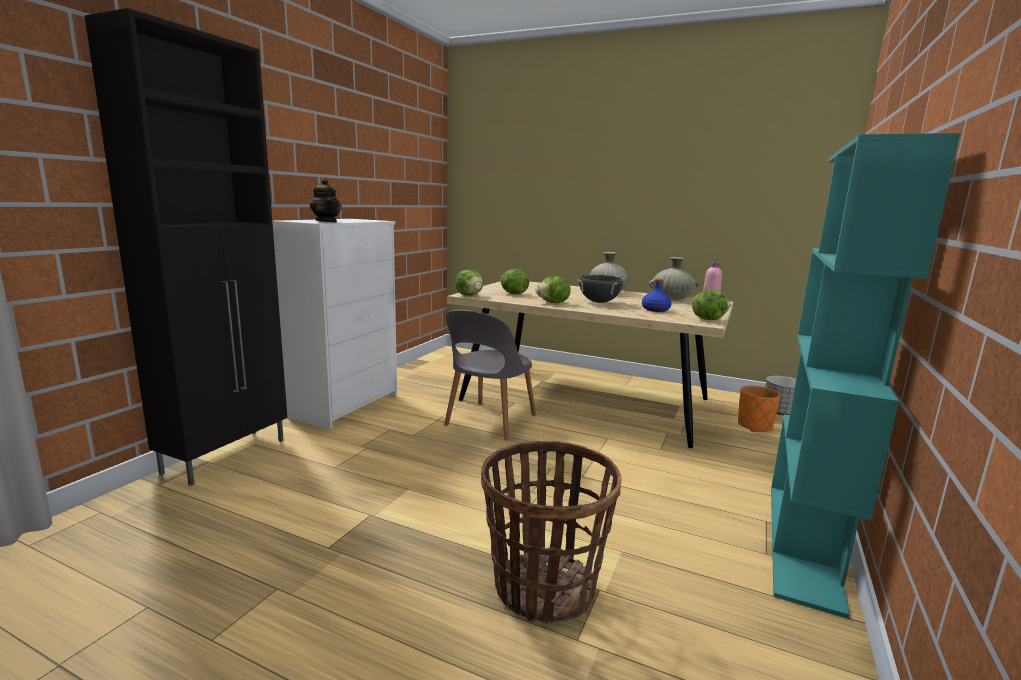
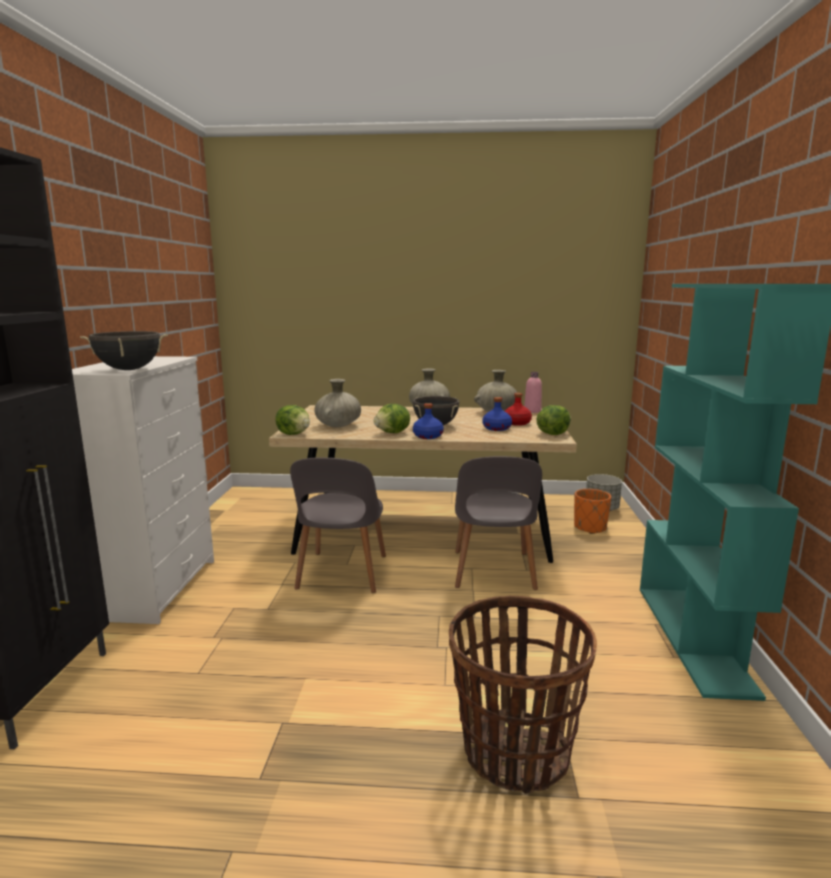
camera: 20 degrees left, 0 degrees up
(326, 222) = (129, 370): teapot -> black cooking pot
(513, 294) = (338, 425): lettuce -> beige vase
(581, 308) = (427, 436): none -> blue bottle
(626, 445) = (493, 572): none -> grey chair
(681, 308) = (517, 423): none -> red bottle

